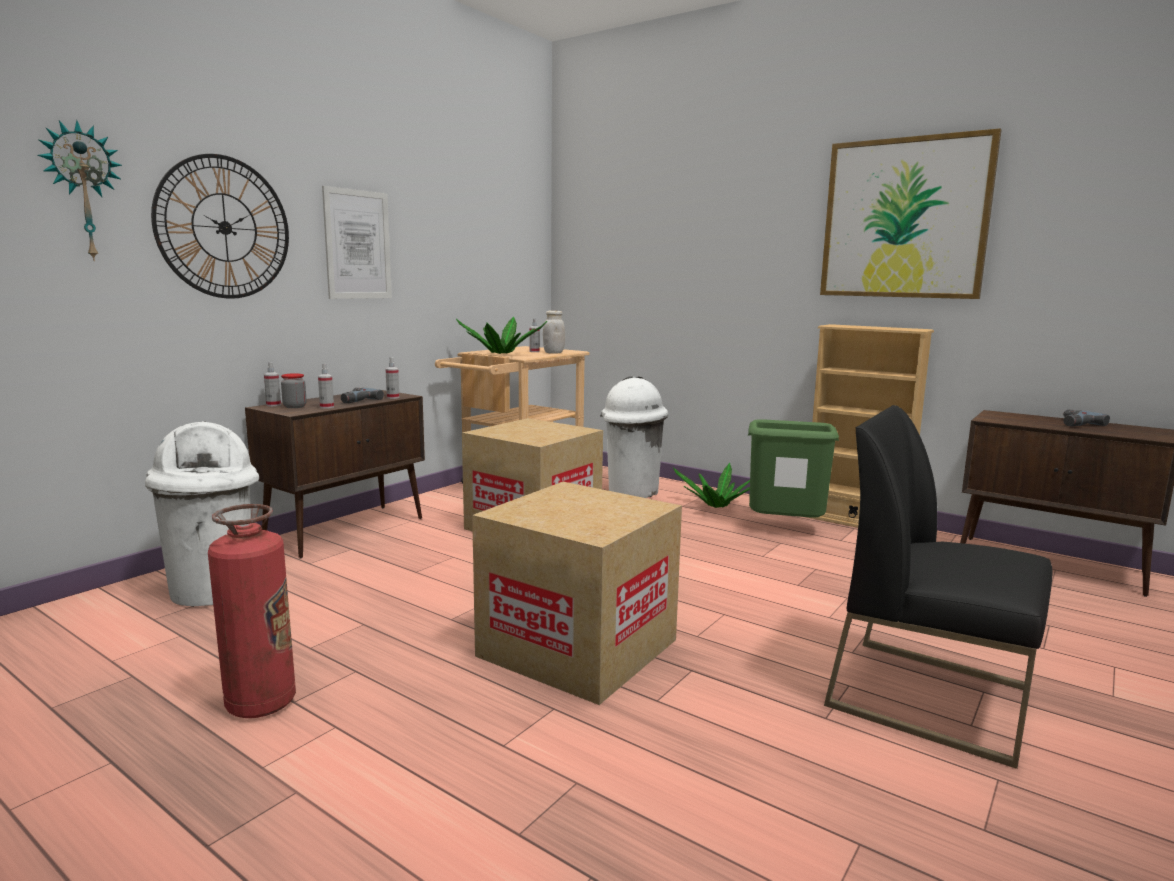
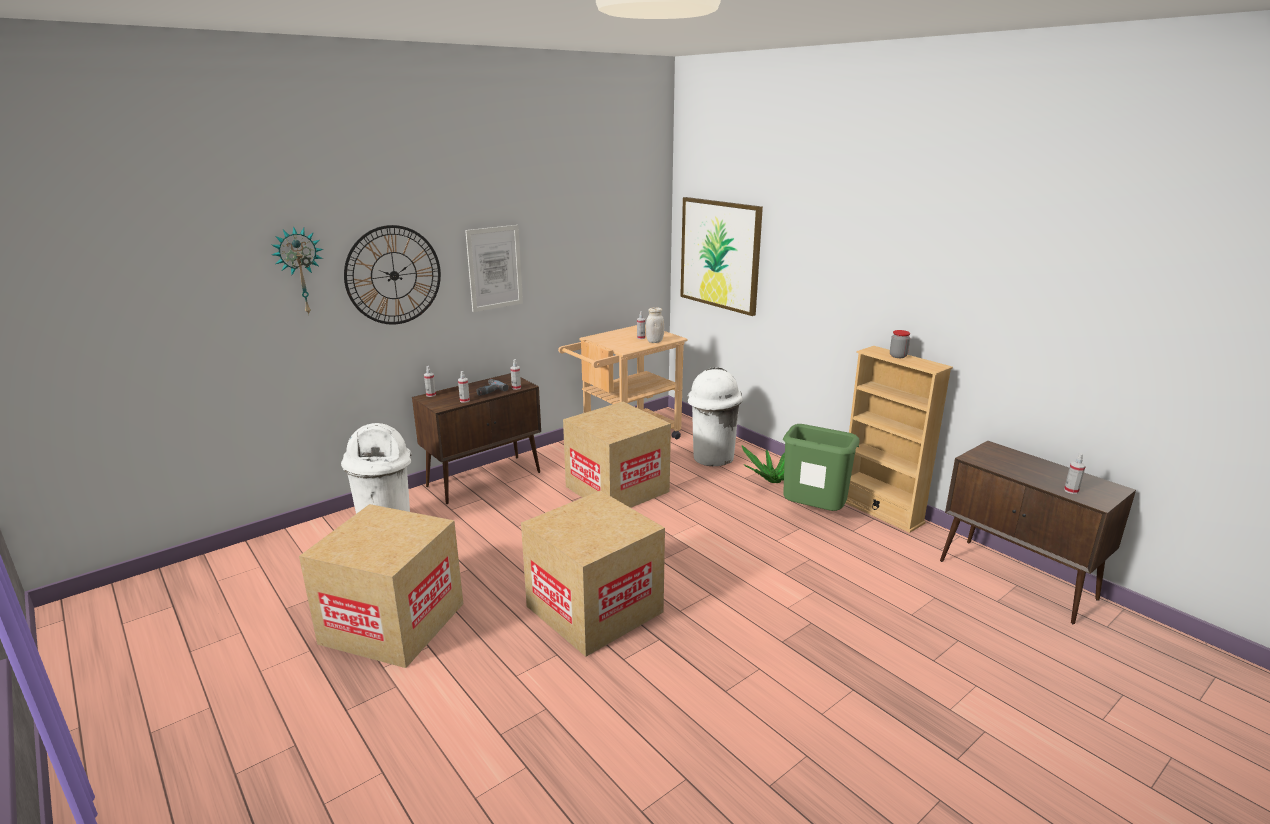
camera: 15 degrees right, 10 degrees up
(261, 703) = (393, 623): fire extinguisher -> cardboard box
(294, 406) = (444, 398): jar -> jar (898, 356)
(501, 354) = (610, 343): potted plant -> none
(904, 219) = (938, 265): picture -> picture (720, 254)
(931, 697) = (811, 687): black chair -> none
(1073, 423) = (1045, 471): power drill -> none
(1121, 433) = (1071, 490): none -> spray bottle

